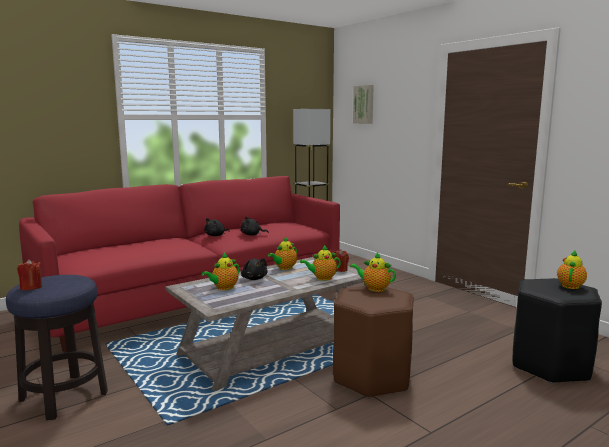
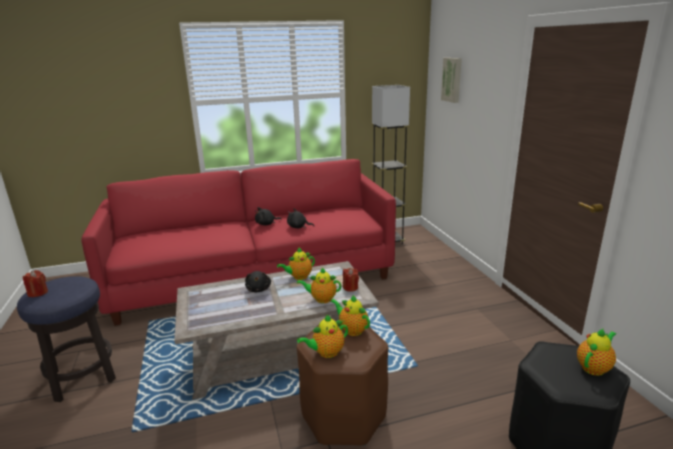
camera: 20 degrees right, 10 degrees up
(223, 288) = (221, 299): teapot -> teapot (326, 352)

